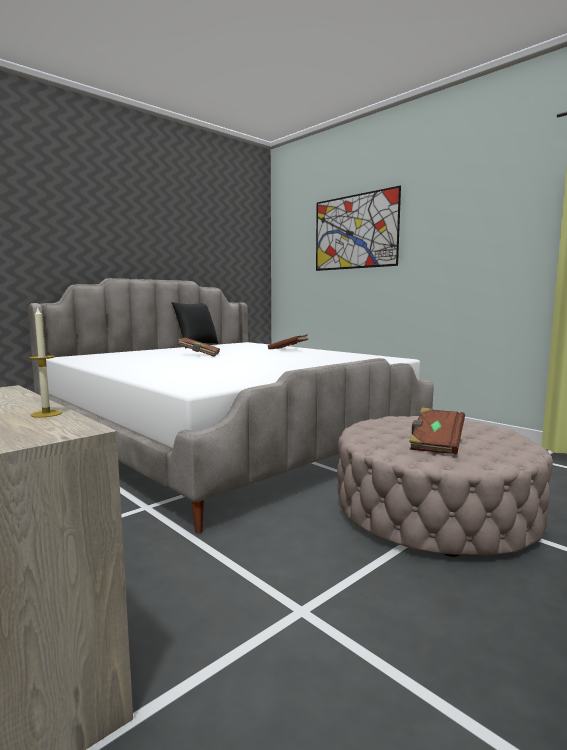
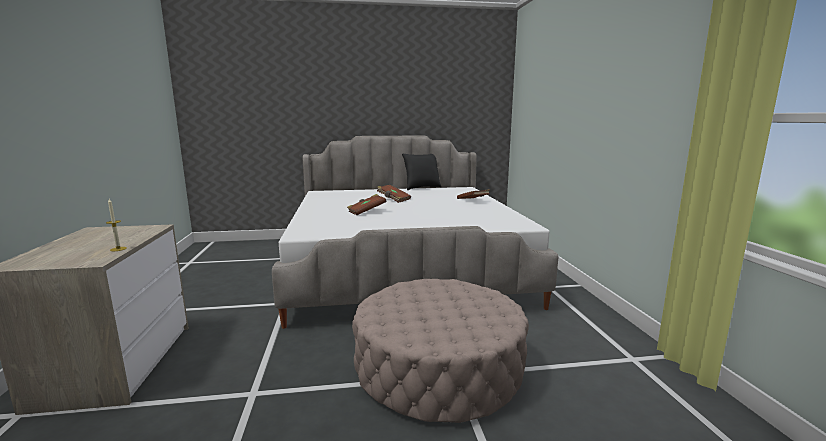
camera: 35 degrees right, 5 degrees up
(355, 232) = (558, 91): picture -> none
(435, 444) = (417, 313): brown book -> brown book (366, 212)

